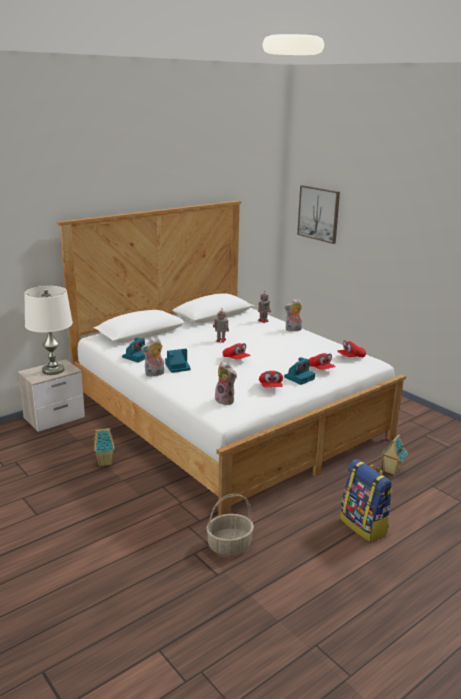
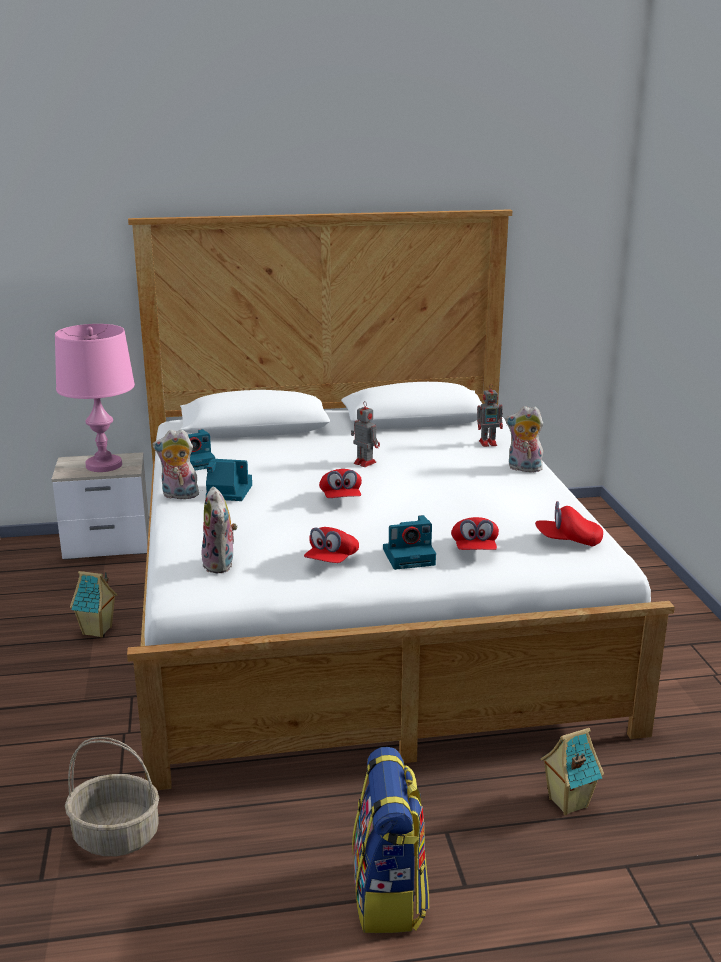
camera: 30 degrees right, 0 degrees up
(53, 370) = (104, 465): white table lamp -> pink table lamp
(319, 213) = (669, 246): picture -> none

